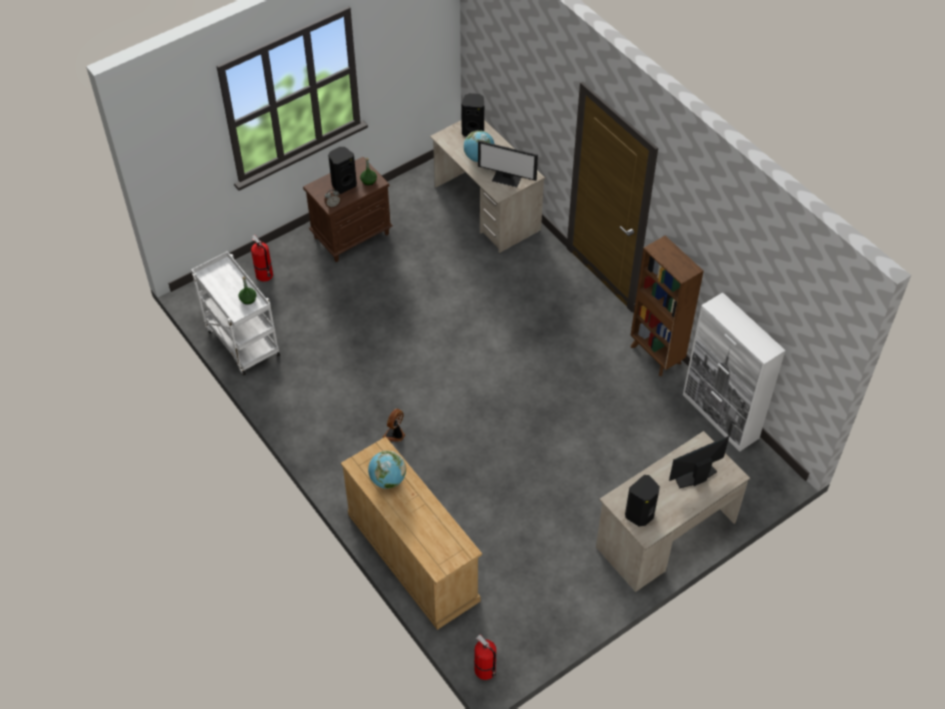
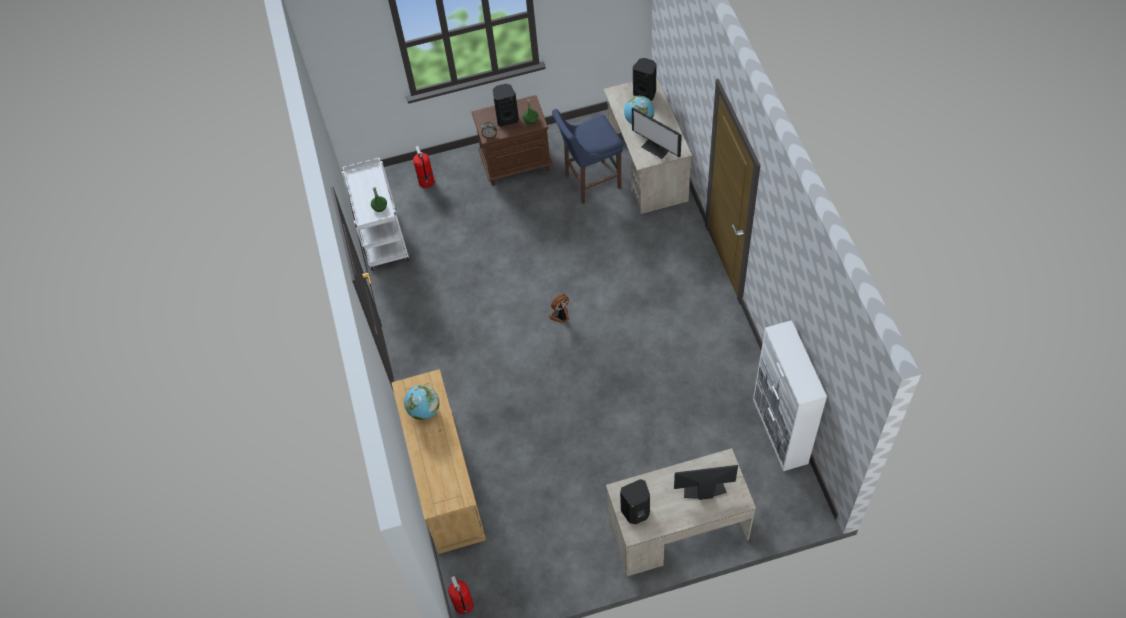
camera: 25 degrees right, 5 degrees up
(395, 434) = (477, 362): fan -> fan (560, 315)
(435, 235) = (590, 182): none -> blue stool
(656, 355) = (744, 353): brown bookcase -> none

